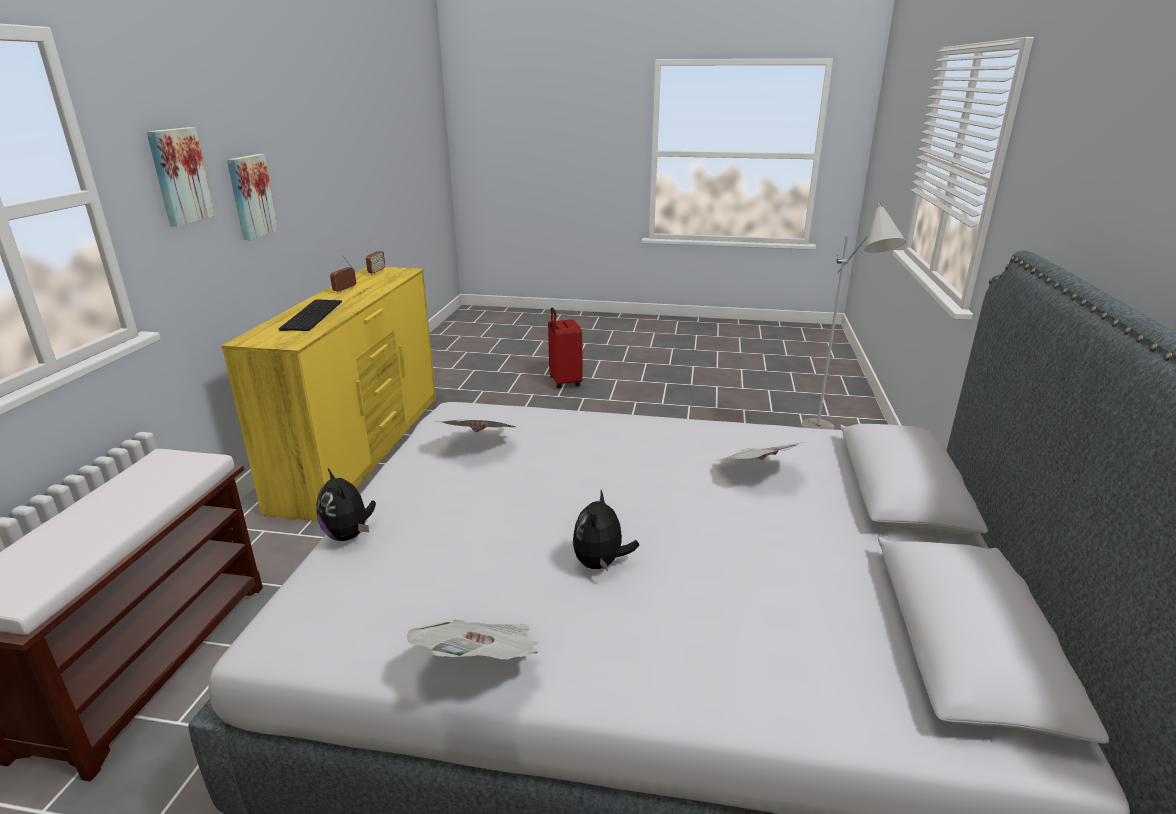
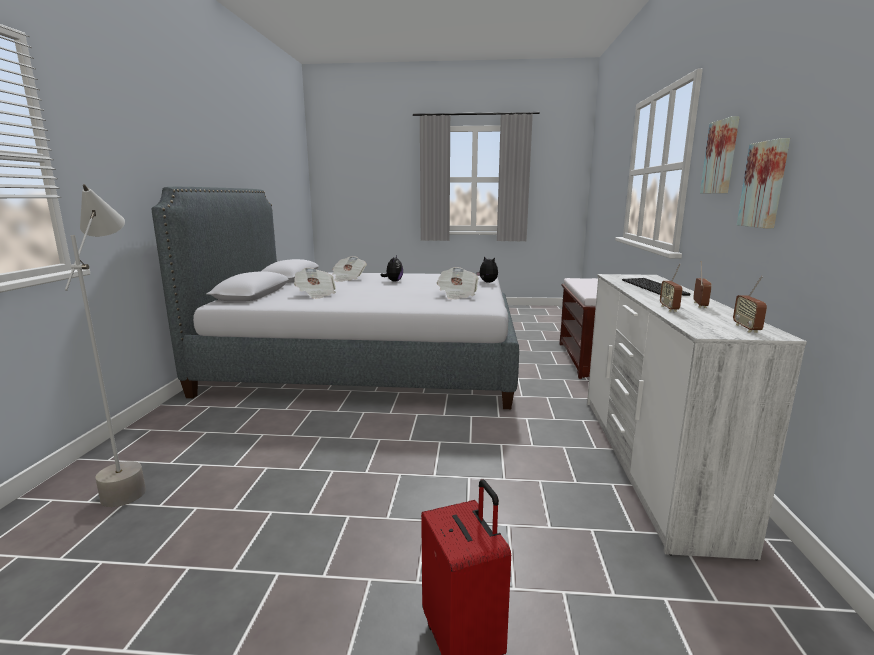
camera: 175 degrees right, 10 degrees down
(363, 449) = (648, 461): yellow dresser -> white dresser
(379, 287) = (669, 308): none -> radio
(482, 664) = (425, 273): newspaper -> newspaper (348, 279)

